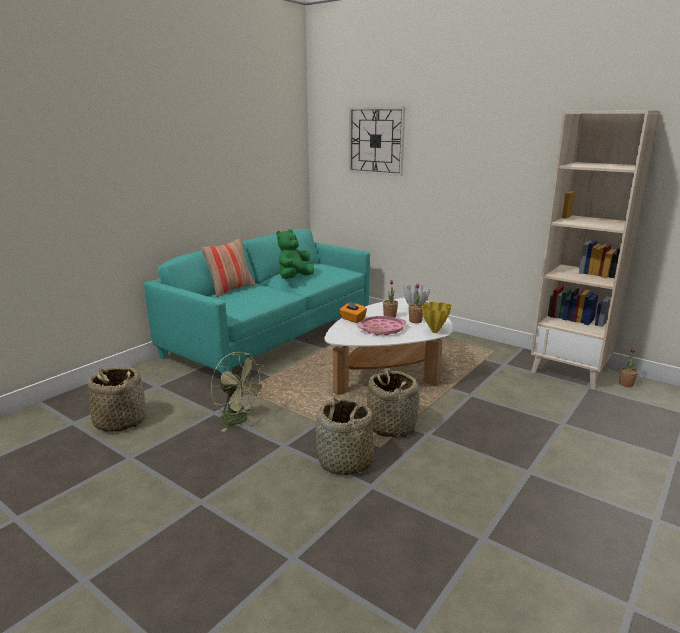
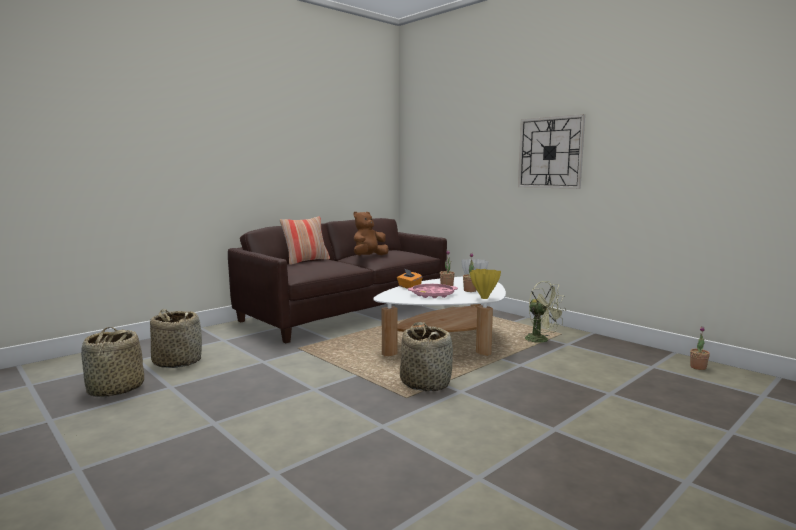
camera: 10 degrees right, 10 degrees down
(239, 420) = (282, 368): green fan -> green fan (541, 340)
(272, 336) = (346, 312): turquoise sofa -> brown sofa
(294, 278) = (369, 257): green plush toy -> brown plush toy
(345, 462) = (366, 406): basket -> basket (115, 389)
(376, 141) = (454, 136): wall clock -> wall clock (550, 152)
(570, 371) = (637, 353): beige bookcase -> none

